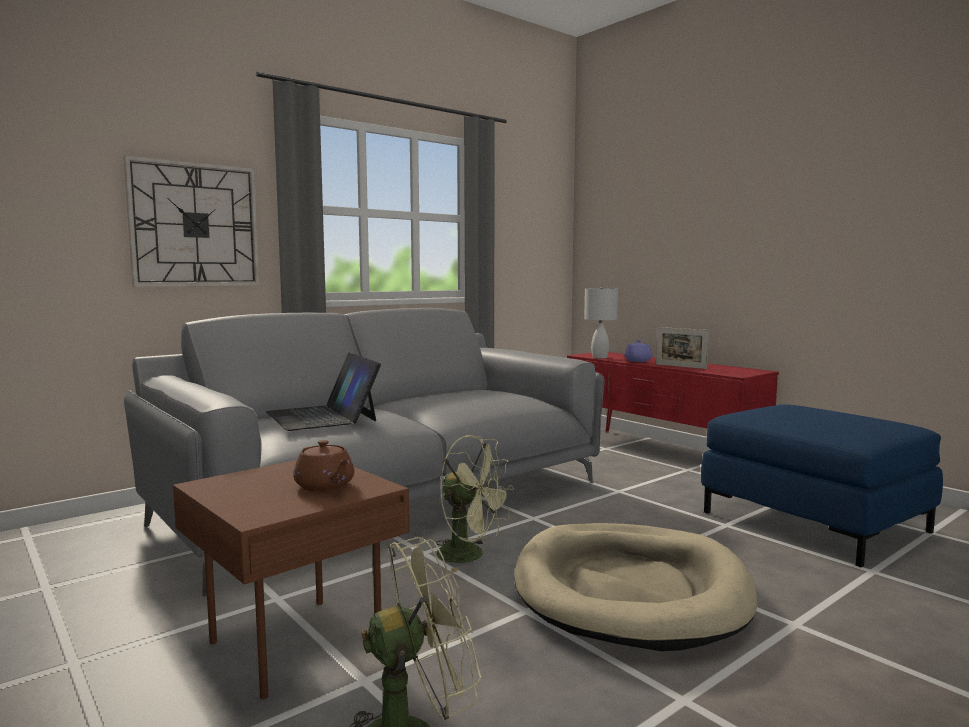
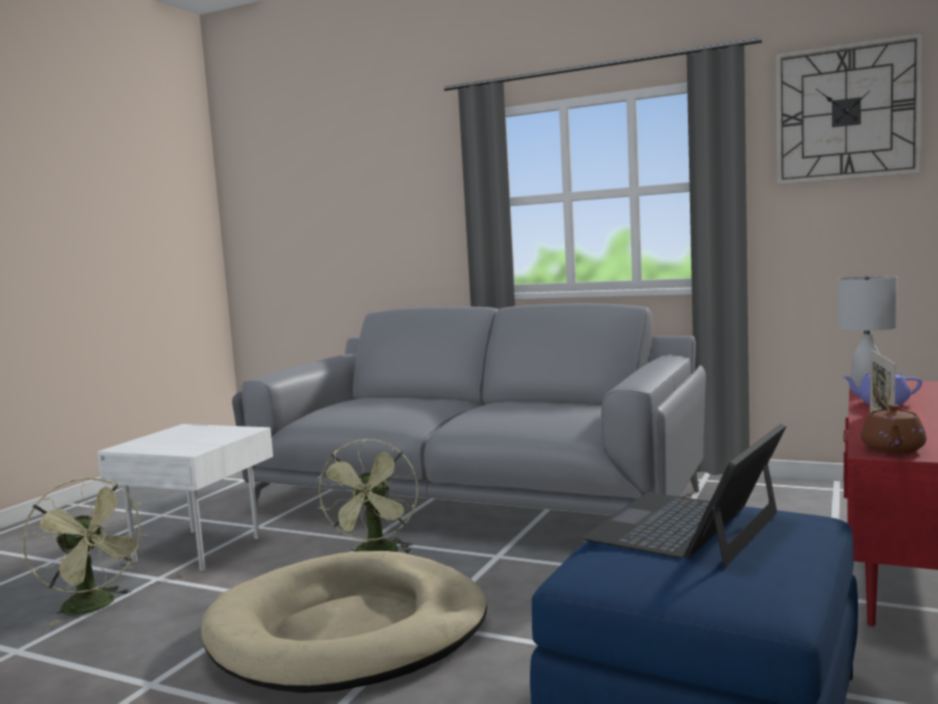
camera: 65 degrees right, 0 degrees up
(195, 225) = (415, 229): wall clock -> wall clock (846, 112)
(297, 641) = (201, 548): brown side table -> white side table
(322, 416) = (383, 402): laptop -> laptop (686, 527)
(325, 486) = (187, 443): brown teapot -> brown teapot (892, 450)

